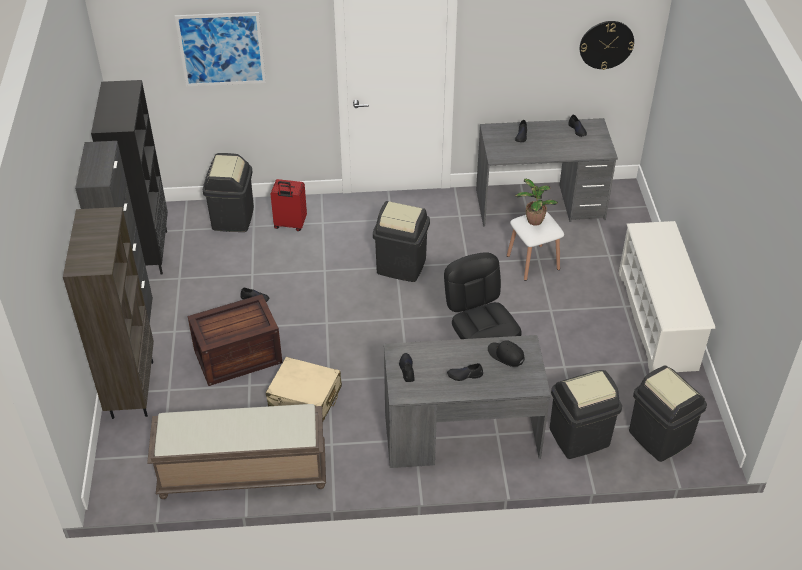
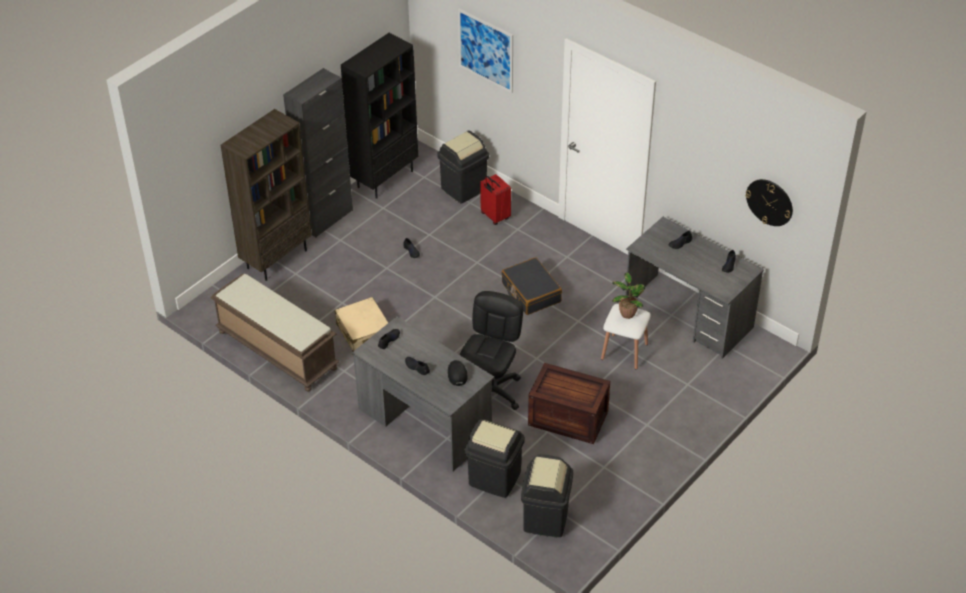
camera: 45 degrees right, 0 degrees up
(236, 357) = (356, 280): crate -> crate (567, 418)
(401, 266) = (530, 293): black trash can -> black suitcase
(657, 321) = (656, 450): white shoe rack -> none

